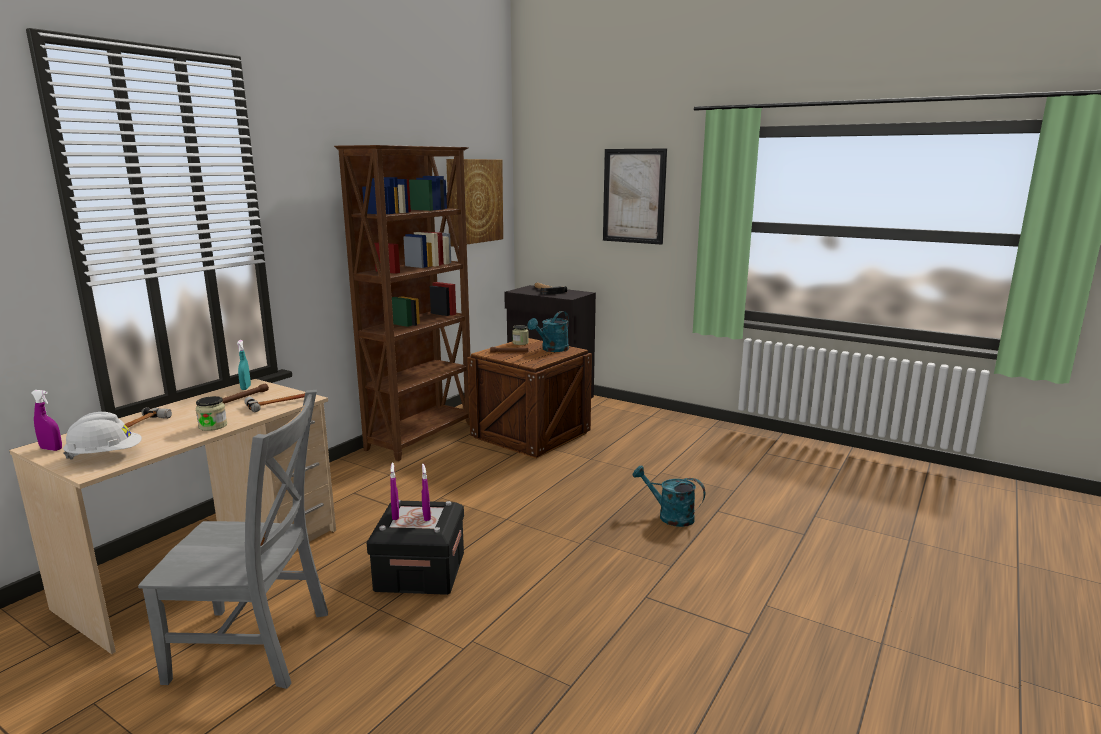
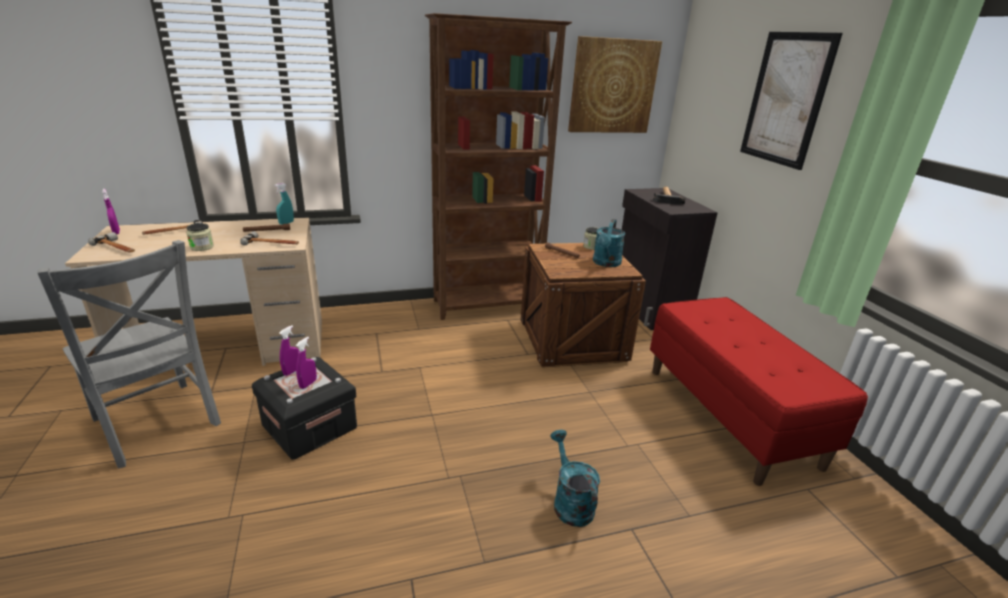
camera: 40 degrees right, 10 degrees up
(105, 456) = (117, 248): white hard hat -> hammer
(552, 349) = (606, 263): turquoise watering can -> turquoise watering can turned 60 degrees counterclockwise
(686, 436) = (729, 415): none -> red bench

